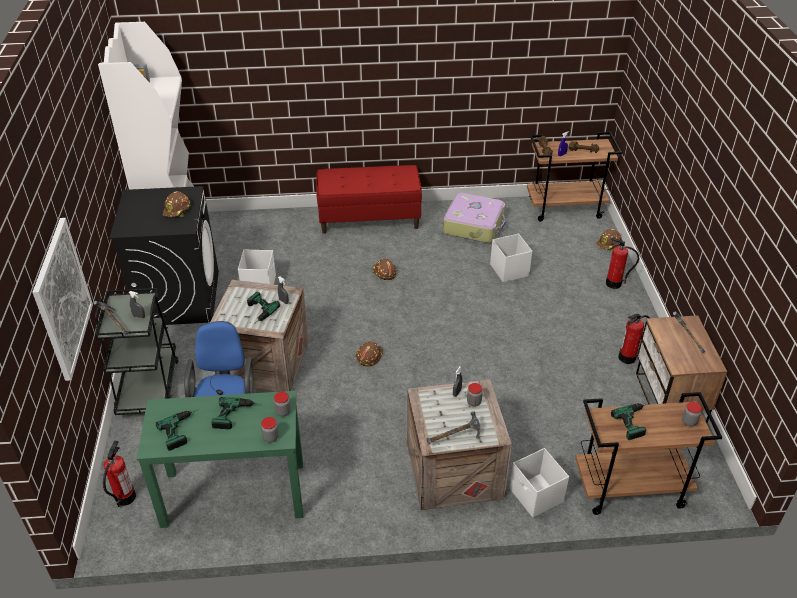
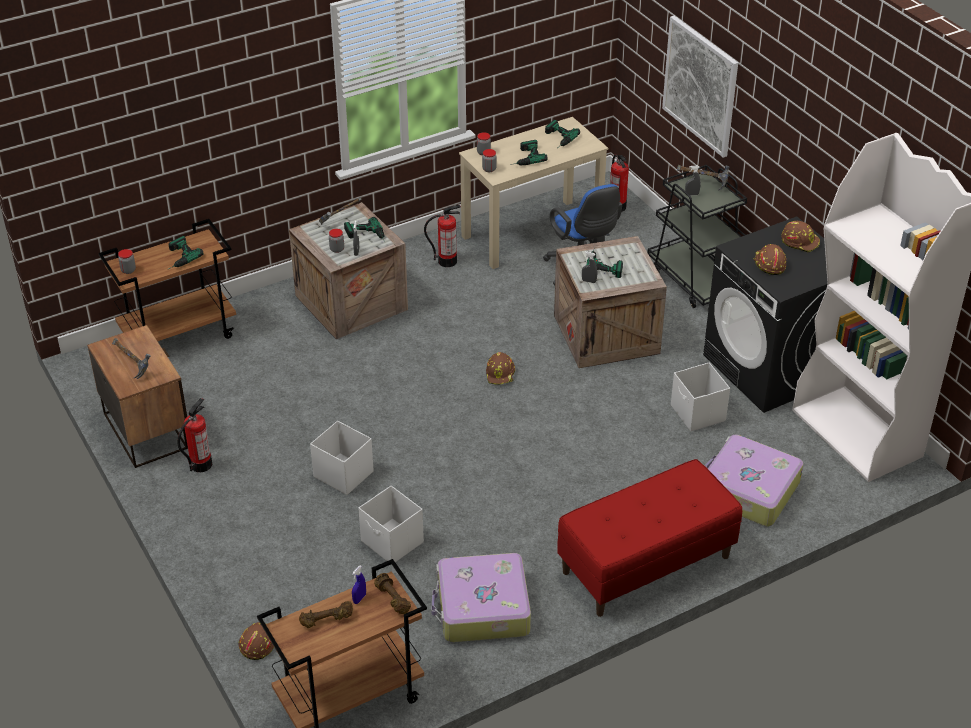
camera: 155 degrees right, 0 degrees up
(233, 494) = (532, 233): green desk -> beige desk
(277, 235) = (748, 490): none -> suitcase
(384, 273) = (558, 481): brown hard hat -> brown hard hat (800, 241)
(439, 408) = (366, 236): none -> power drill
(536, 496) = (266, 305): white storage box -> white storage box (343, 474)
(613, 284) = (237, 568): fire extinguisher -> fire extinguisher (447, 261)

